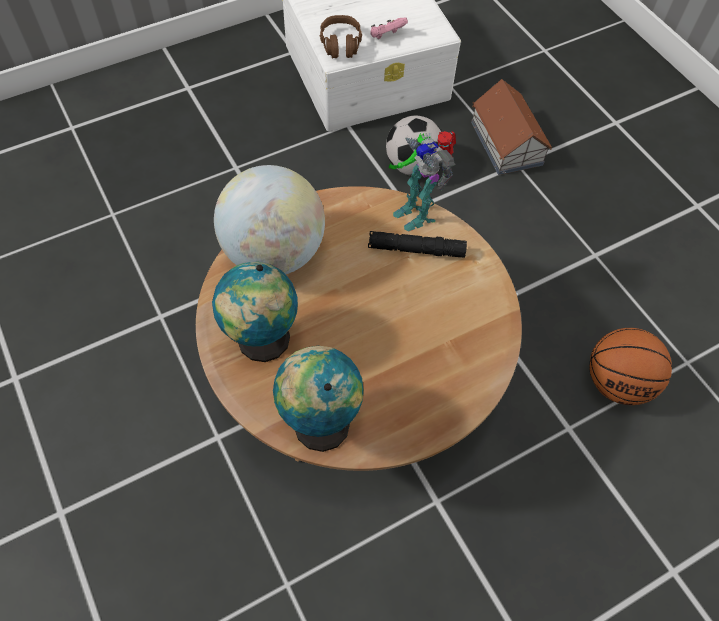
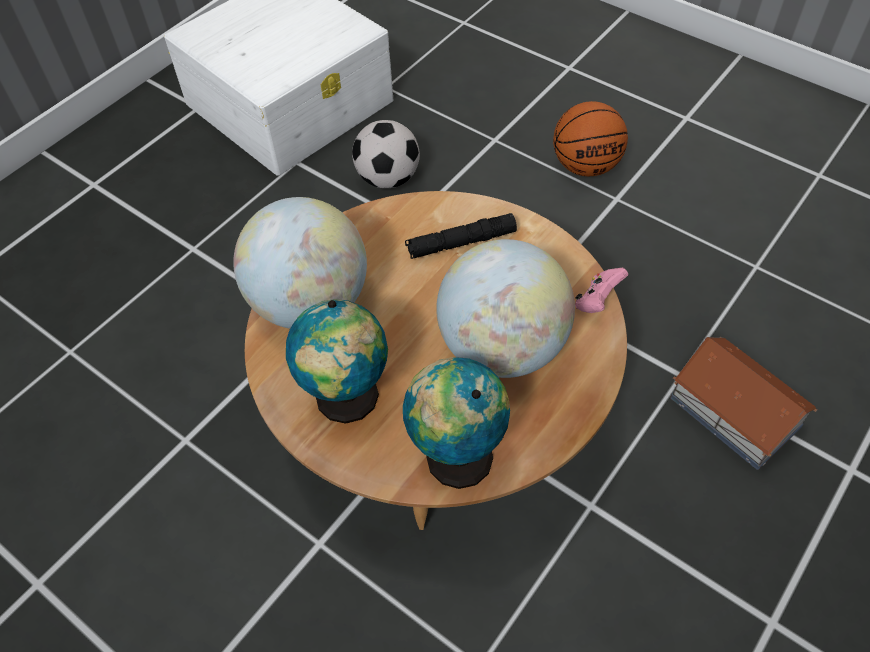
camera: 20 degrees left, 5 degrees down
(341, 44) = (262, 74): brown headphones -> none
(386, 36) = (308, 50): pink game controller -> pink game controller (597, 301)
(402, 350) = (502, 347): none -> globe
(416, 212) = (441, 206): toy robot -> none
(506, 143) = (473, 124): toy house -> toy house (735, 413)
(617, 382) = (702, 311): basketball -> basketball (585, 166)

